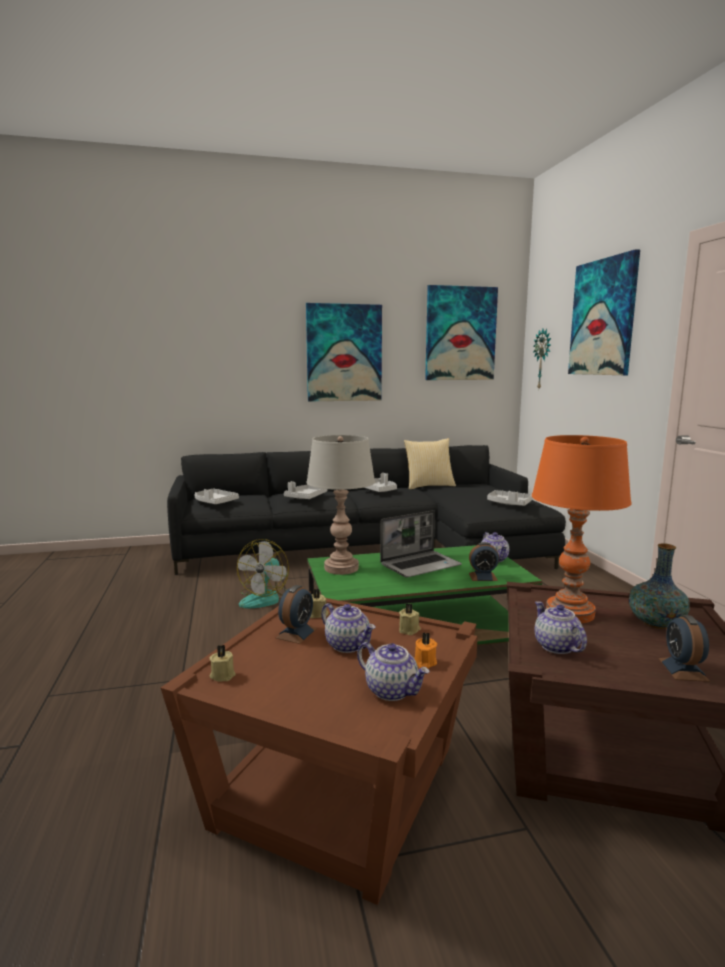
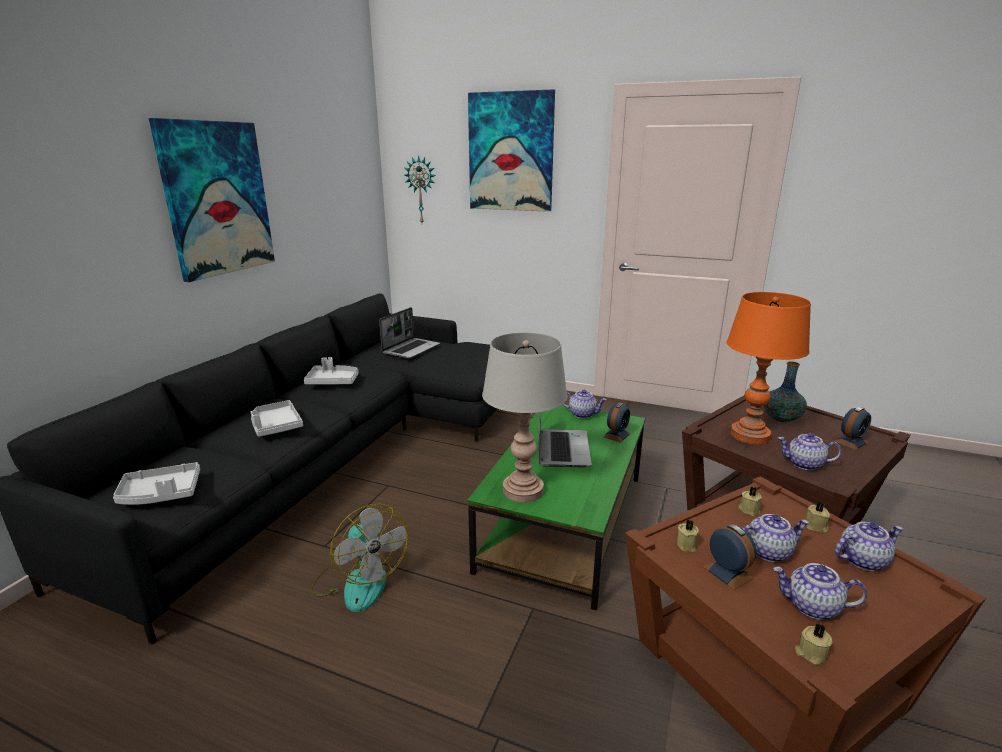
camera: 55 degrees left, 10 degrees up
(285, 671) = (812, 607): none -> teapot
(424, 663) = (816, 526): orange candle -> beige candle
(428, 486) = (355, 357): pillow -> none
(460, 334) = (332, 162): picture -> none
(469, 490) = (411, 349): none -> laptop
(509, 504) = (477, 353): grey tray -> none
(683, 669) = (851, 442): alarm clock -> alarm clock turned 75 degrees counterclockwise

